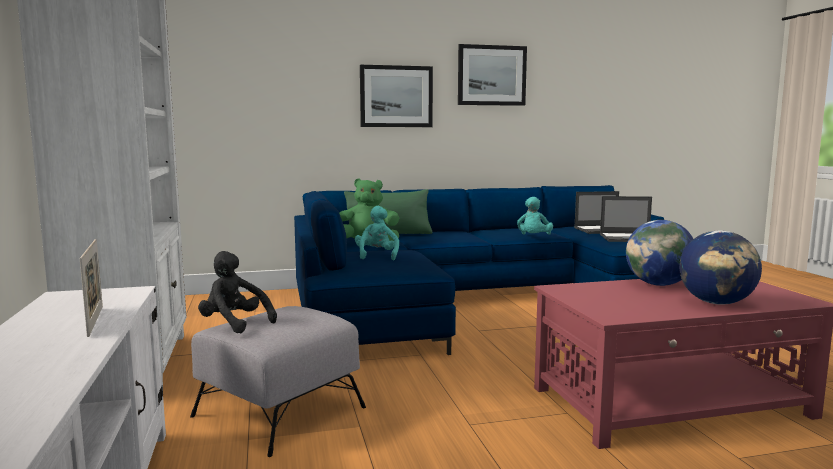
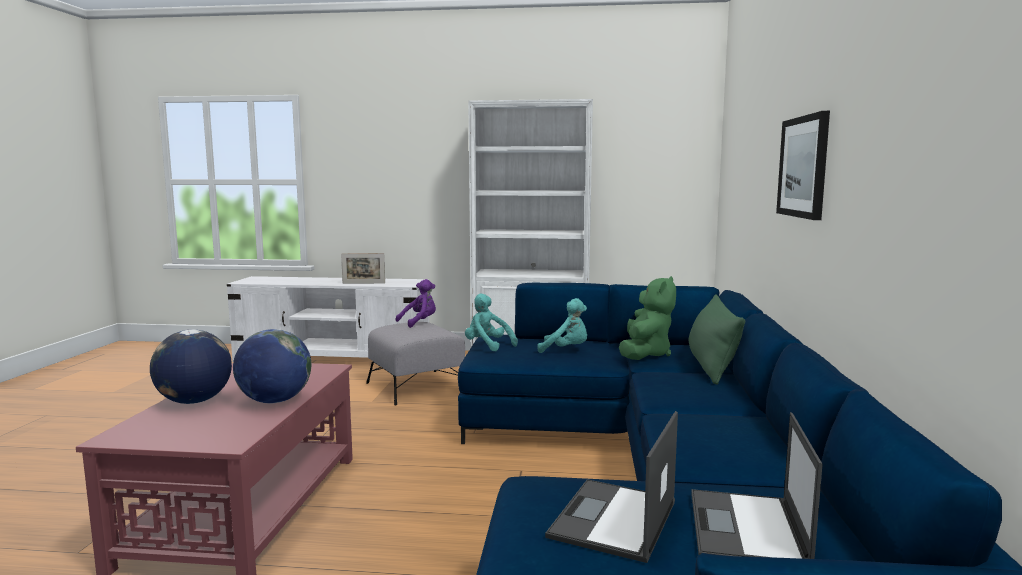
camera: 110 degrees right, 0 degrees up
(234, 324) = (419, 322): black plush toy -> purple plush toy
(491, 75) = (881, 113): picture -> none
(534, 238) = (658, 437): turquoise plush toy -> turquoise plush toy (487, 346)

